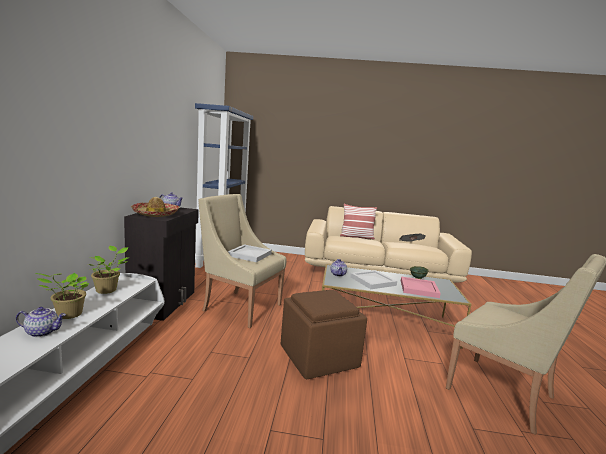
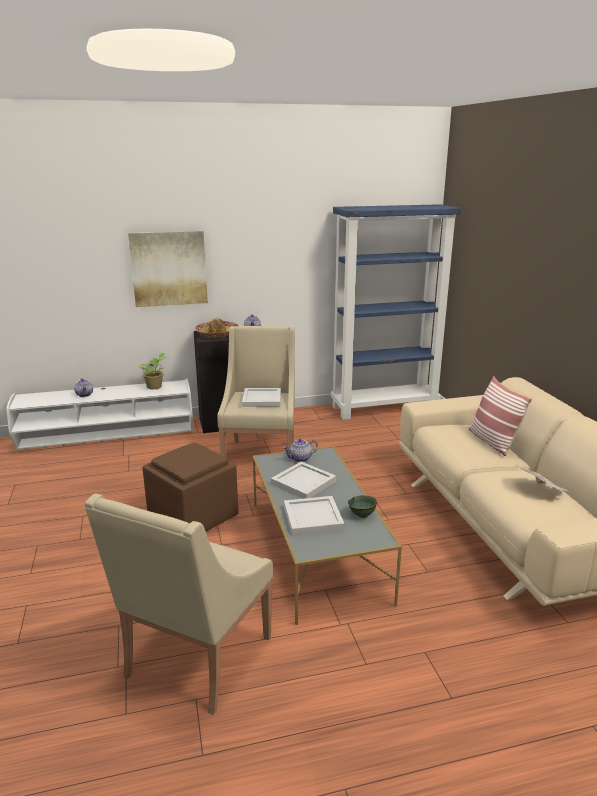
camera: 70 degrees right, 10 degrees up
(67, 315) = (109, 392): potted plant -> none
(104, 144) = (169, 268): none -> picture
(419, 289) = (312, 518): pink tray -> white tray

